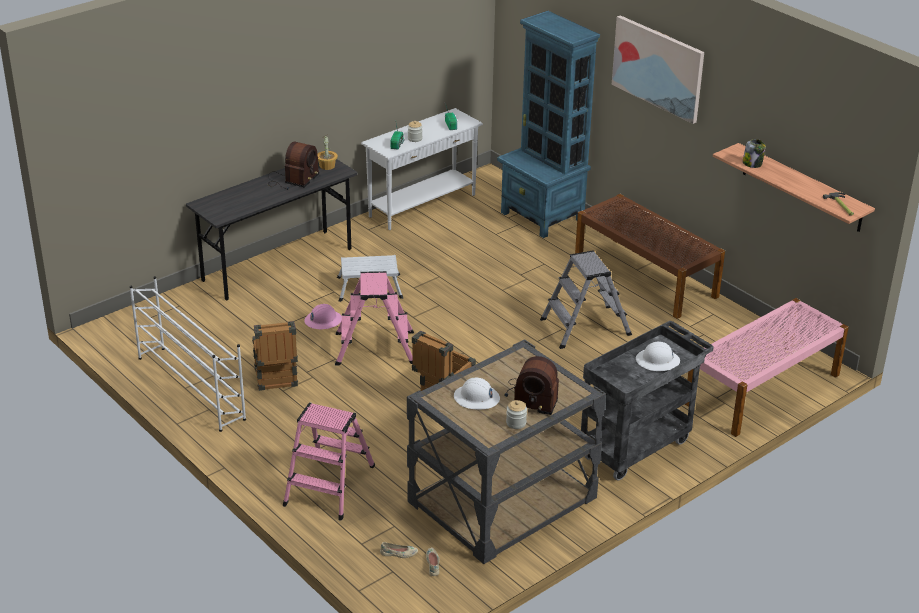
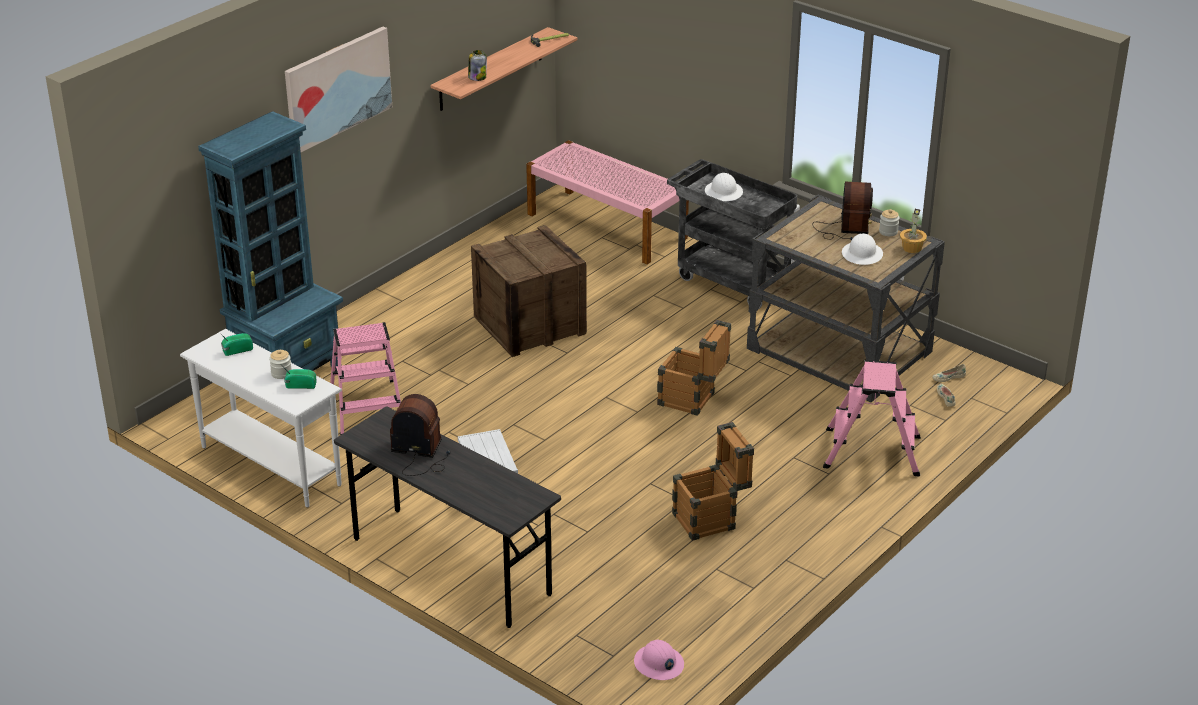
camera: 100 degrees left, 0 degrees up
(190, 388) = (751, 583): white shoe rack -> none
(323, 320) = (573, 505): pink hard hat -> pink hard hat (658, 664)
(327, 166) = (374, 432): potted plant -> potted plant (912, 248)
(374, 348) = (618, 458): pink step ladder -> pink step ladder (367, 408)
(585, 327) = (529, 325): grey step ladder -> crate
(646, 277) = (417, 294): brown bench -> none

